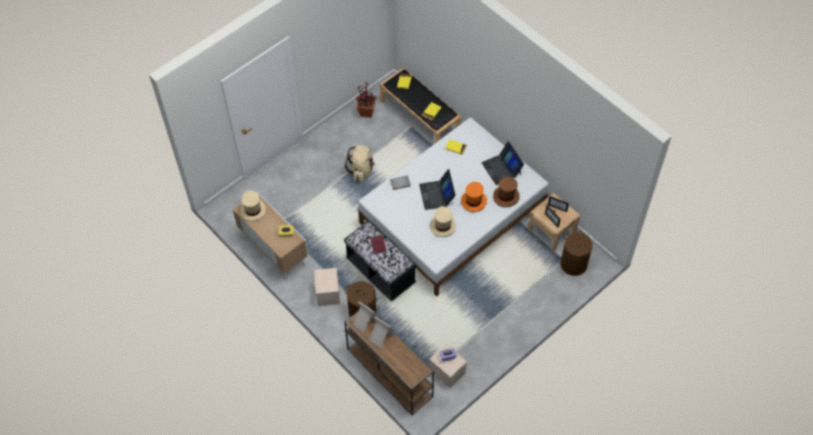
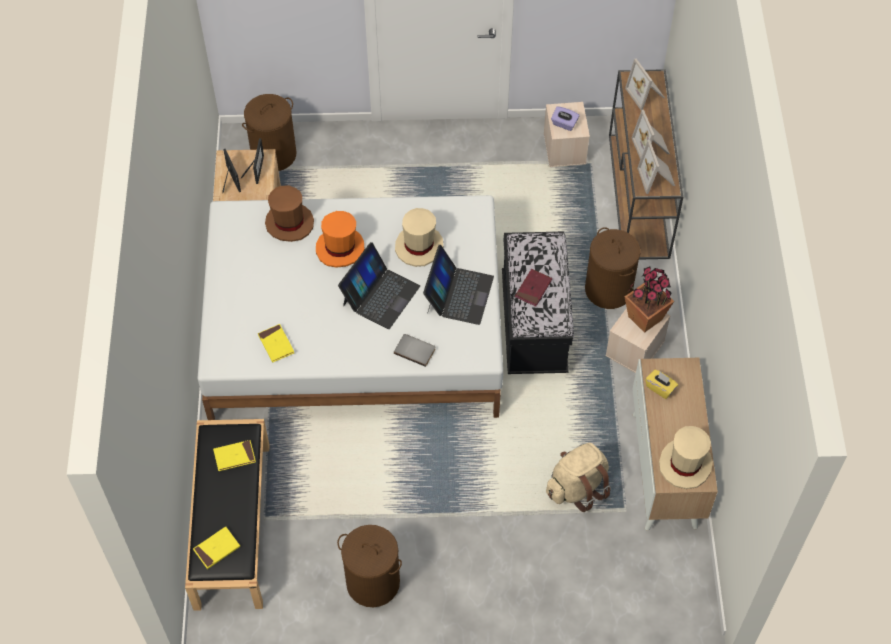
camera: 140 degrees left, 0 degrees up
(350, 134) = (372, 582): none -> brown laundry basket
(361, 170) = (416, 500): beige backpack -> beige backpack (577, 487)
(367, 112) = (307, 603): potted plant -> potted plant (645, 318)
(408, 366) = (646, 94): none -> picture frame
(501, 168) = (249, 265): laptop -> laptop (459, 294)

